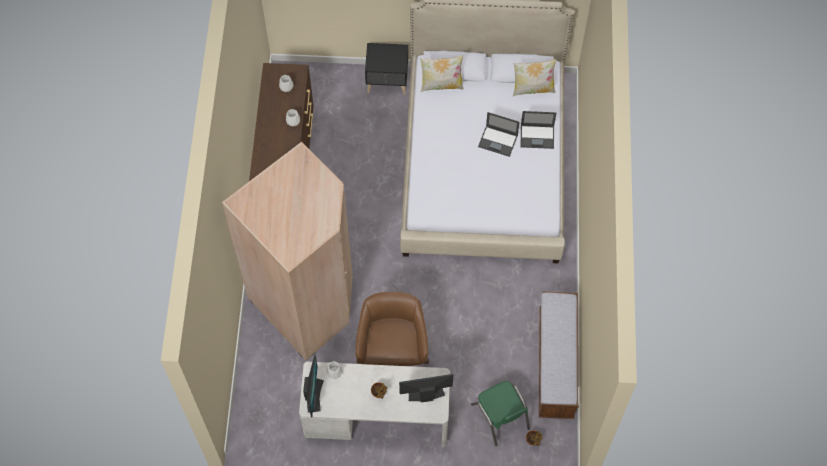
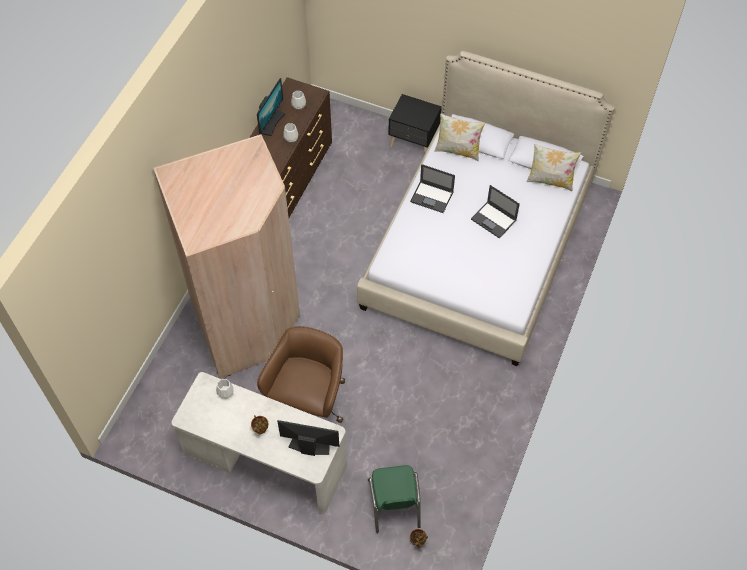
camera: 20 degrees right, 5 degrees down
(313, 395) = (194, 408): monitor -> monitor (271, 122)
(537, 136) = (537, 227): laptop -> laptop (432, 197)
(555, 363) = (475, 468): bench -> none

